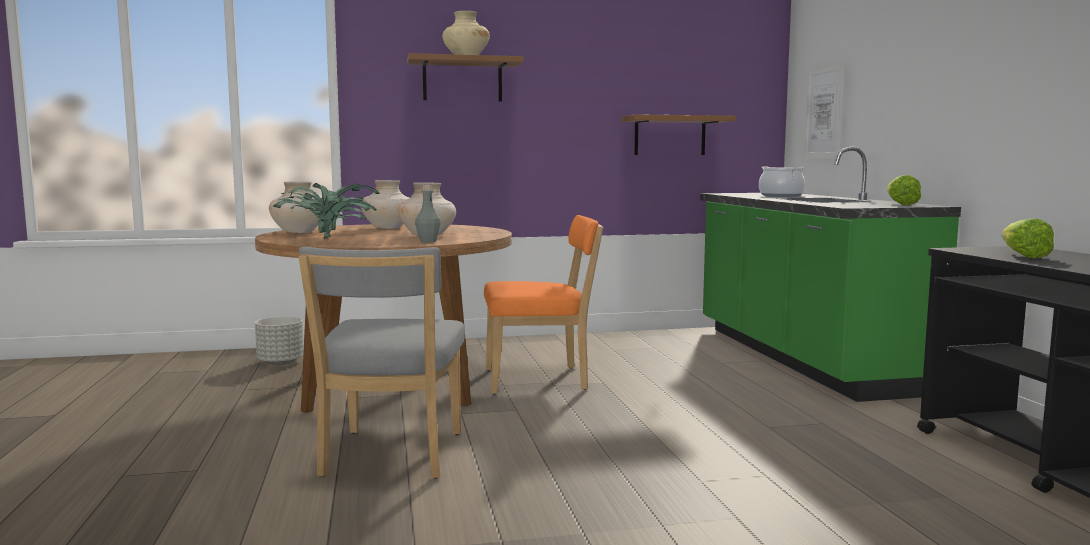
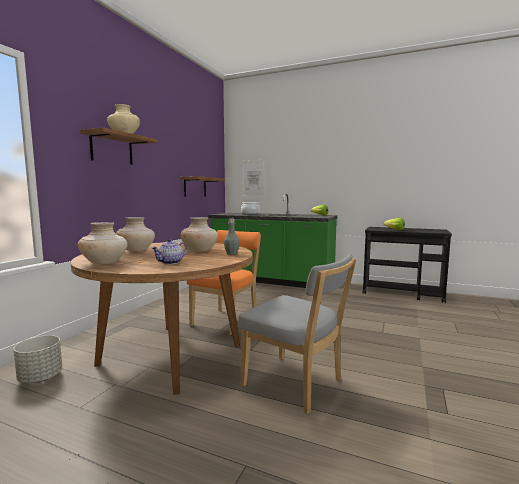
camera: 55 degrees left, 0 degrees up
(329, 239) = (170, 263): potted plant -> teapot

